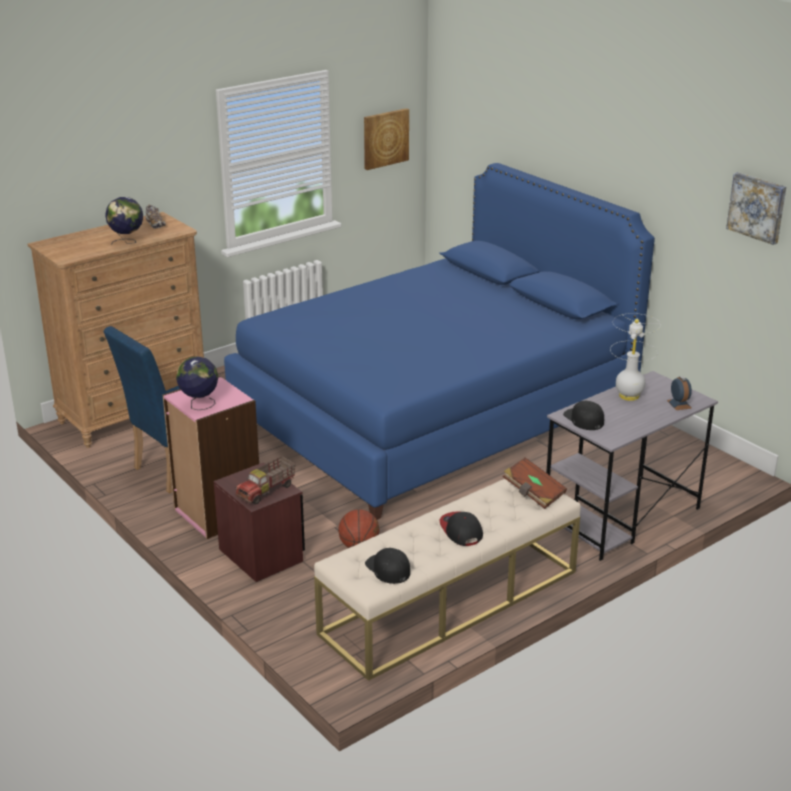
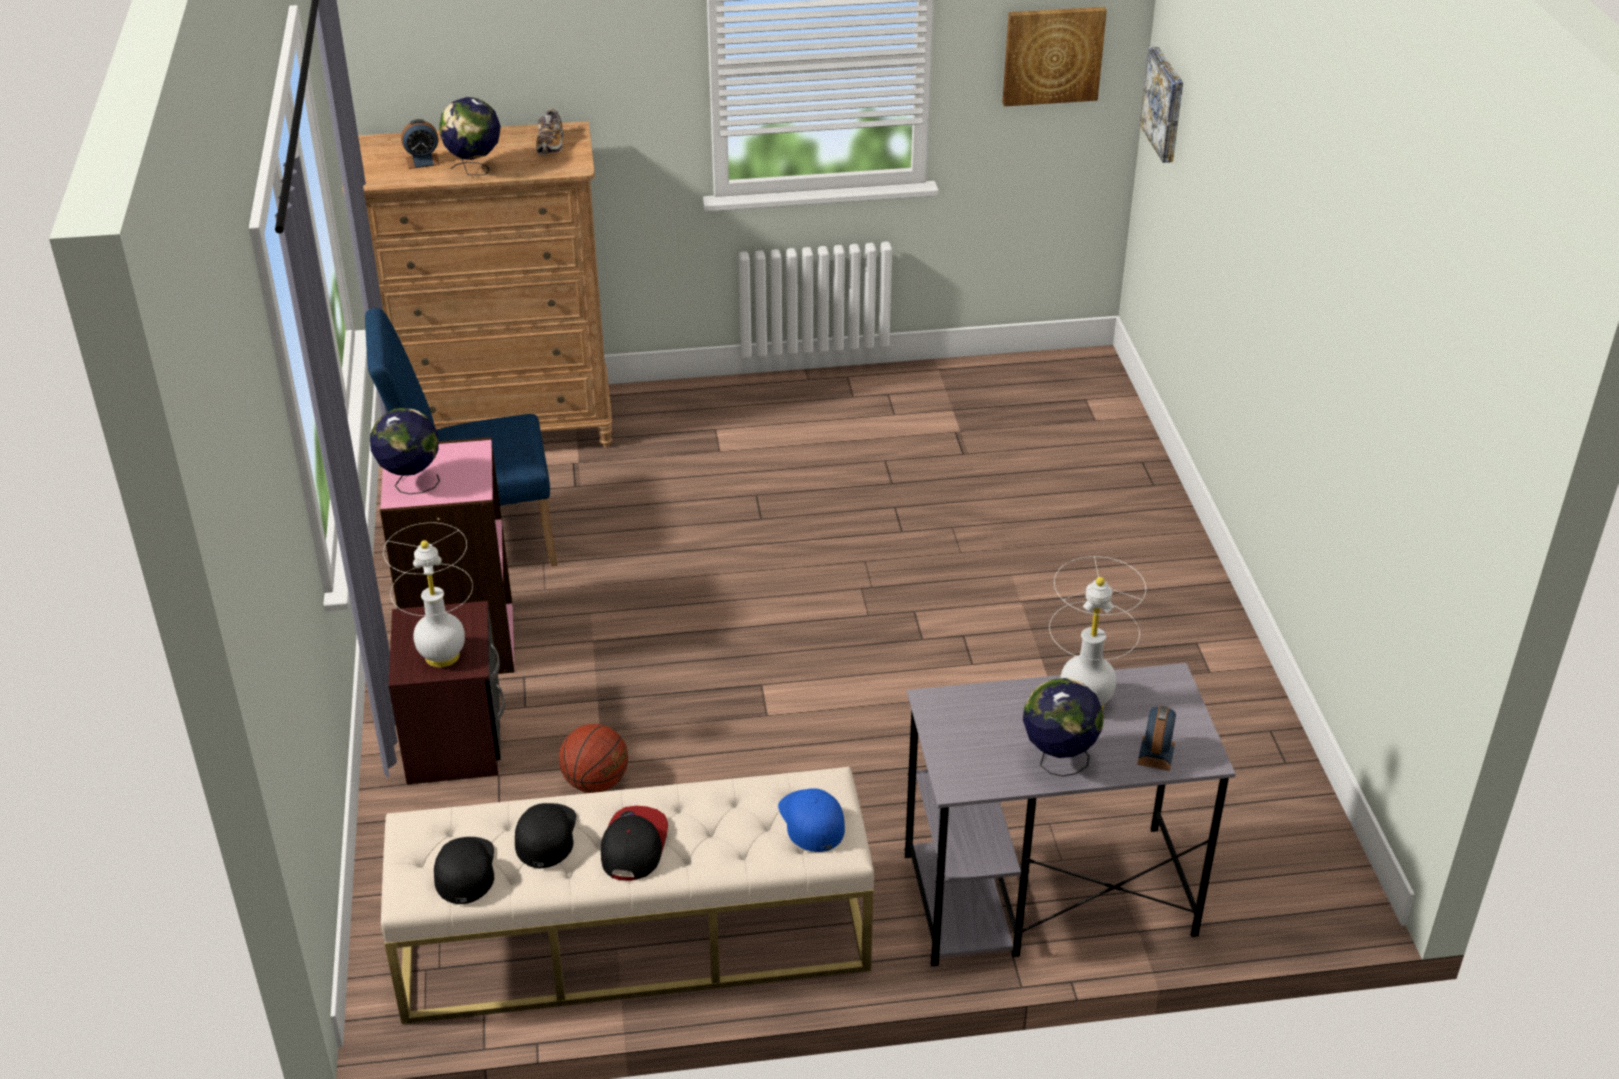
camera: 30 degrees right, 10 degrees up
(90, 244) = (422, 161): none -> alarm clock
(267, 491) = (443, 656): toy truck -> white table lamp
(433, 412) = (928, 573): blue bed -> none
(533, 493) = (811, 820): brown book -> blue cap
(583, 419) = (957, 722): black cap -> black cap (545, 835)
(643, 419) = (1057, 762): none -> globe
(757, 207) = (1459, 425): picture -> picture (1165, 104)

